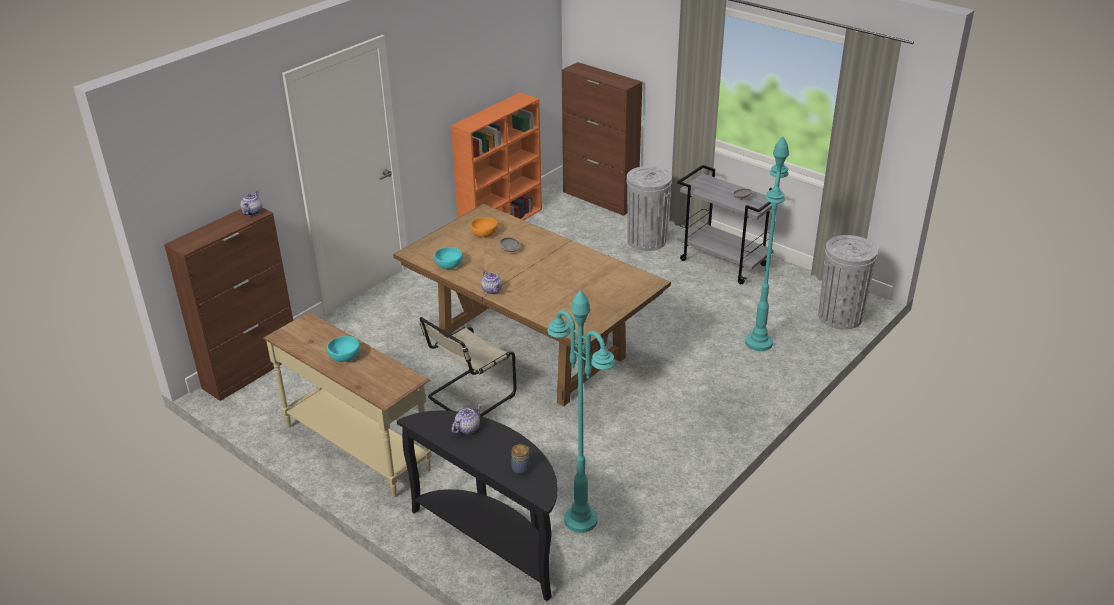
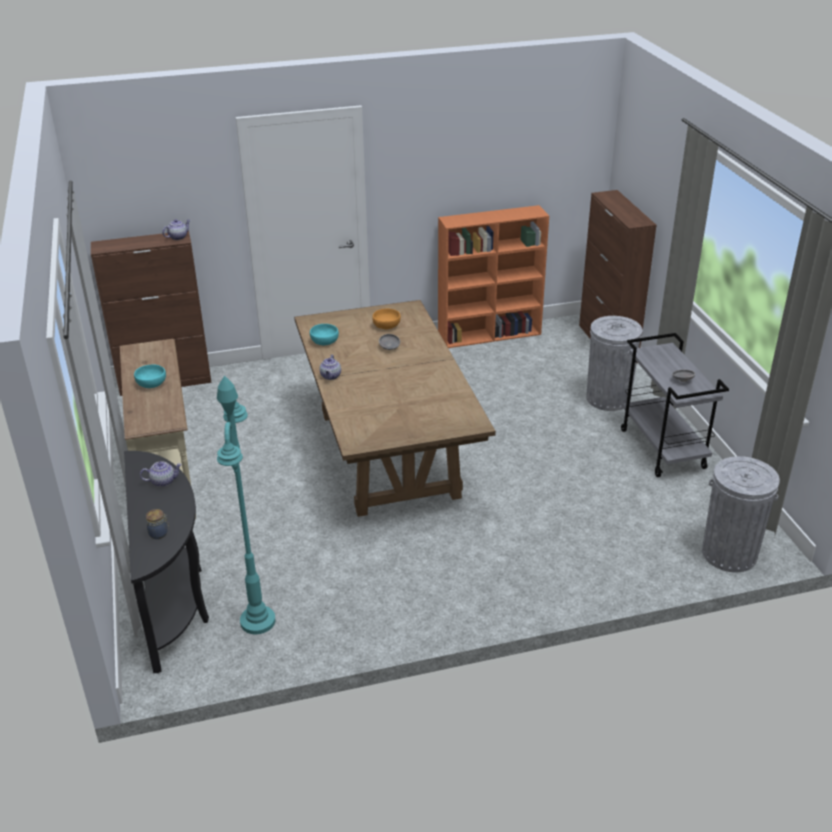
camera: 35 degrees right, 0 degrees up
(469, 397) = (291, 473): beige chair -> none
(759, 343) = (607, 541): turquoise floor lamp -> none

